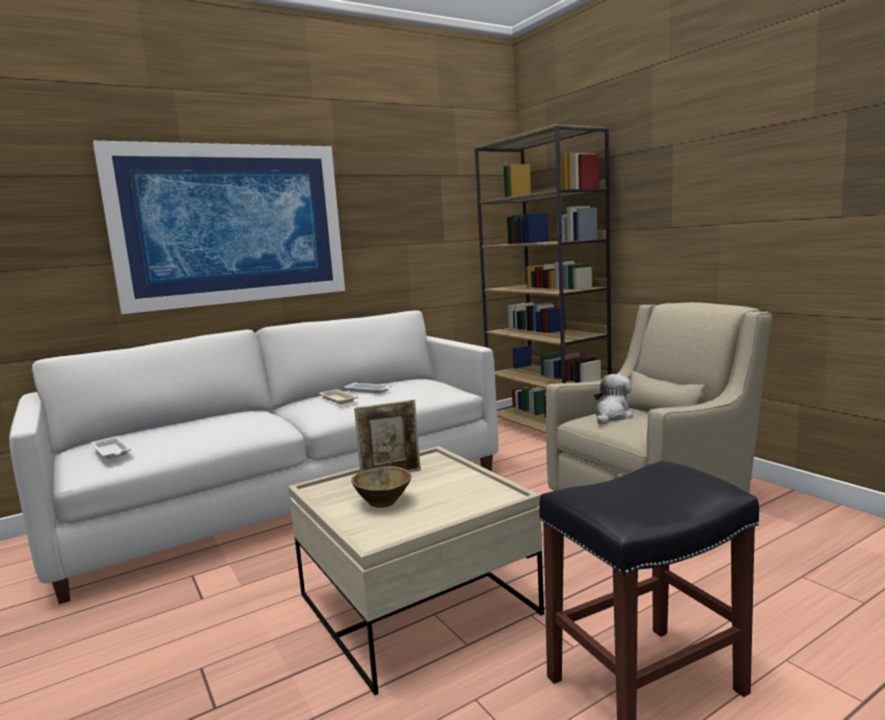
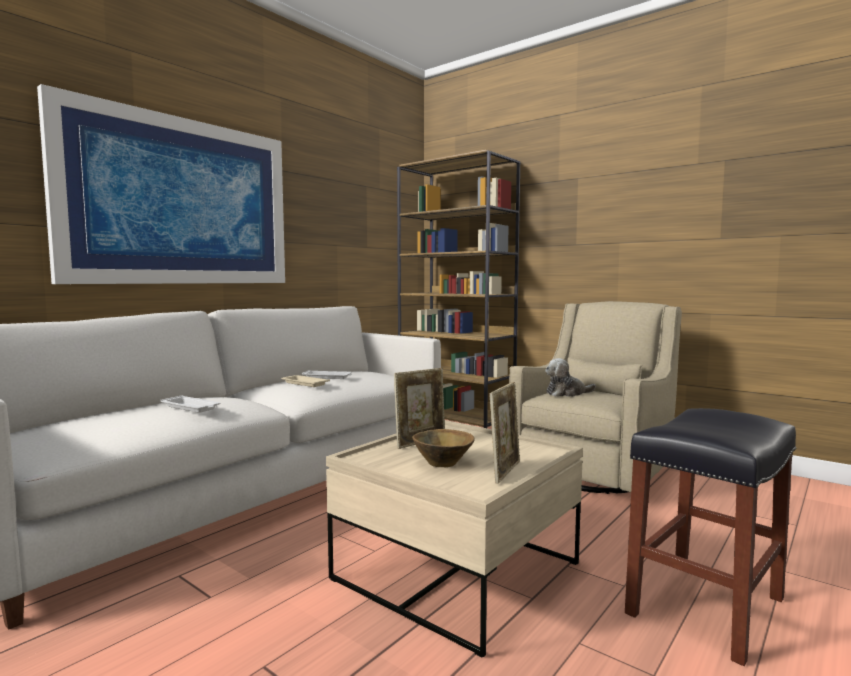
camera: 20 degrees left, 5 degrees down
(111, 451) = (75, 434): white tray -> white tray (191, 407)
(429, 518) = (505, 471): none -> picture frame
(611, 416) = (567, 393): plush toy -> plush toy turned 120 degrees counterclockwise

